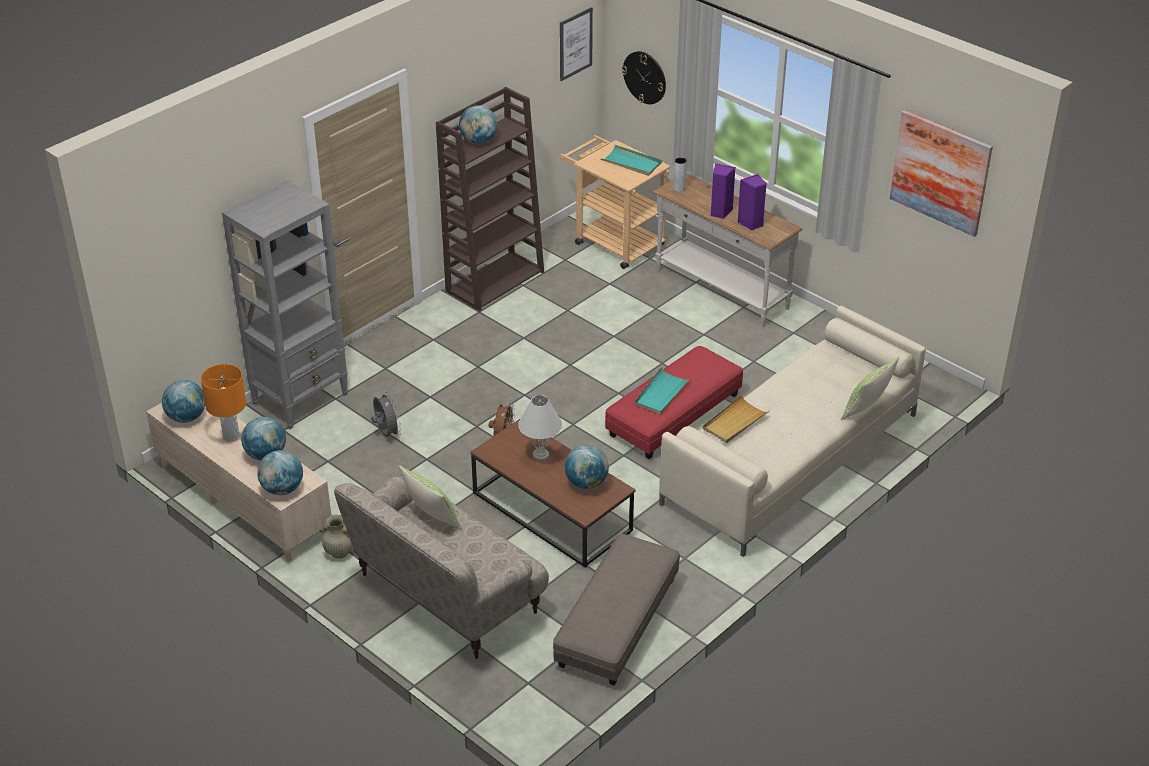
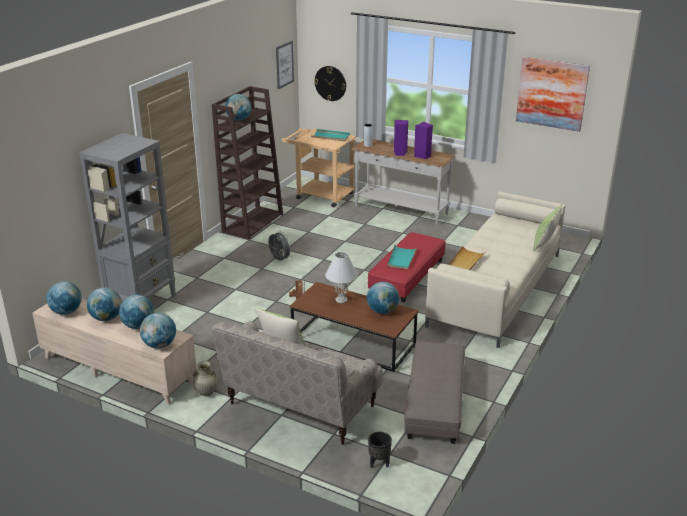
camera: 15 degrees left, 10 degrees down
(231, 436) = (106, 318): orange table lamp -> globe
(386, 433) = (213, 314): grey fan -> grey fan (279, 260)
(509, 692) = (378, 463): none -> black planter

